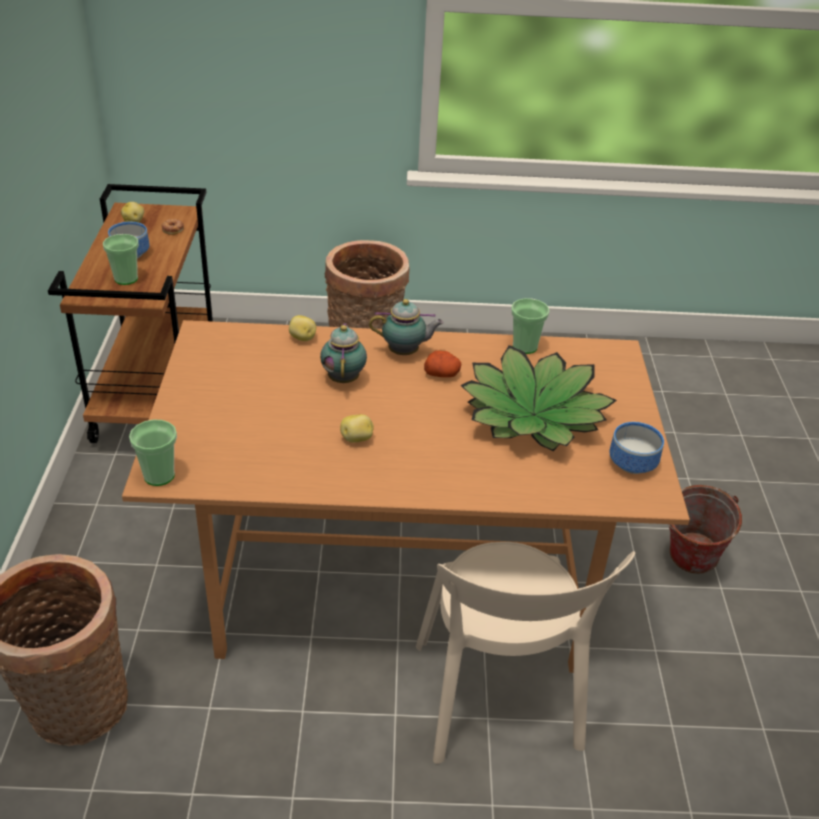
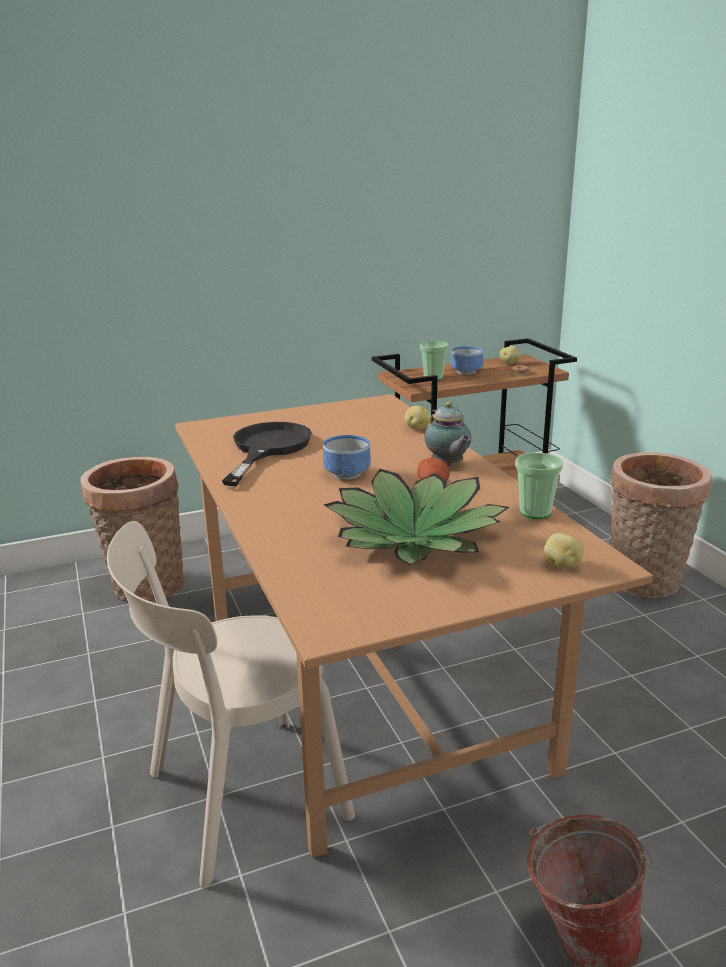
camera: 70 degrees right, 15 degrees down
(159, 475) = (202, 426): cup -> none
(276, 443) = (267, 448): none -> black frying pan
(344, 378) = (379, 451): teapot -> none
(357, 439) = (298, 472): potato -> potato (562, 565)
(630, 464) = (378, 604): bowl -> bowl (345, 473)

